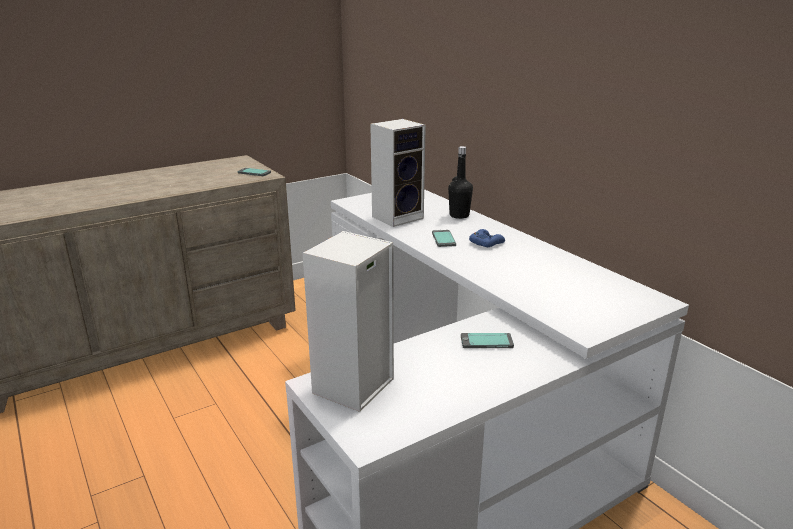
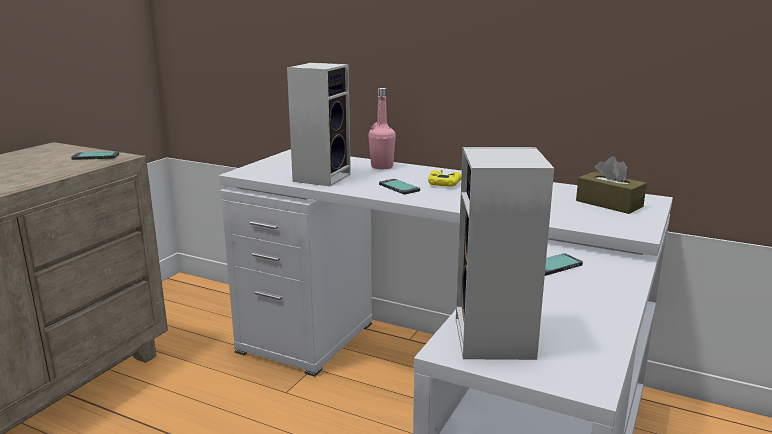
camera: 30 degrees left, 5 degrees down
(459, 215) = (382, 167): black bottle -> pink bottle
(486, 242) = (444, 183): blue game controller -> yellow game controller
(606, 296) = (609, 204): none -> brown tissue box

